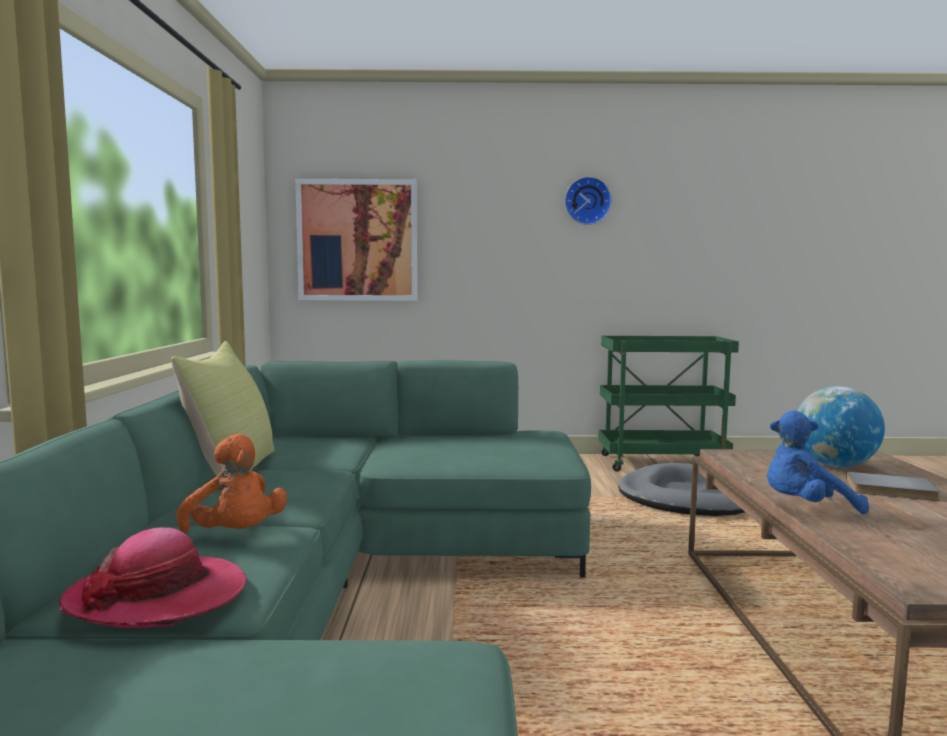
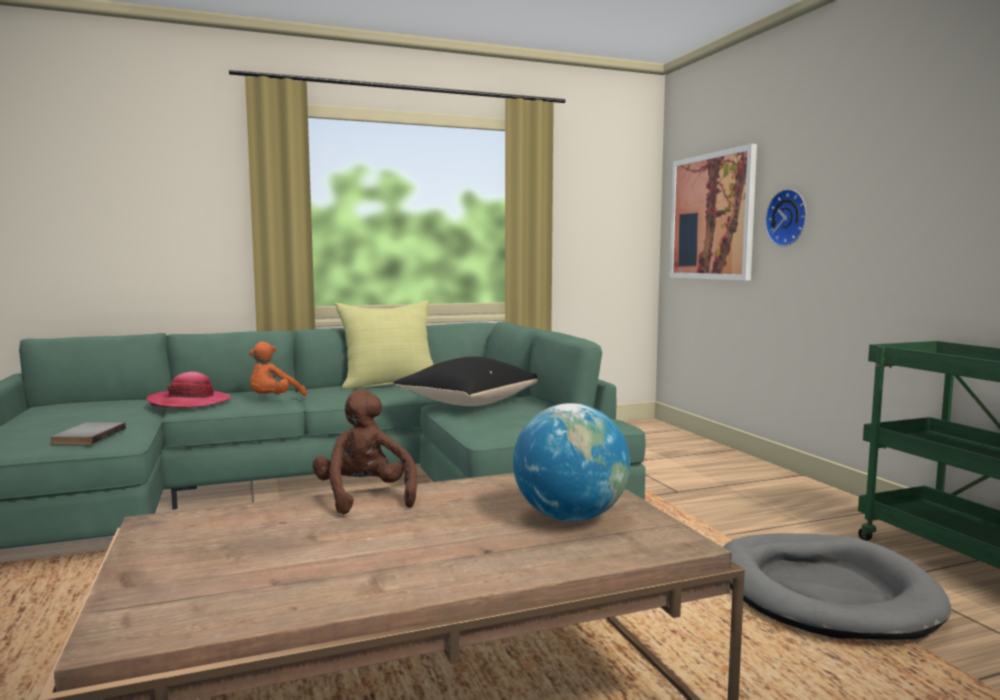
camera: 70 degrees right, 0 degrees up
(414, 454) = (470, 403): none -> black pillow
(587, 201) = (935, 134): wall clock -> wall clock (789, 218)
(805, 507) = (364, 497): blue plush toy -> brown plush toy
(891, 490) = (462, 537): grey book -> grey book (86, 436)

